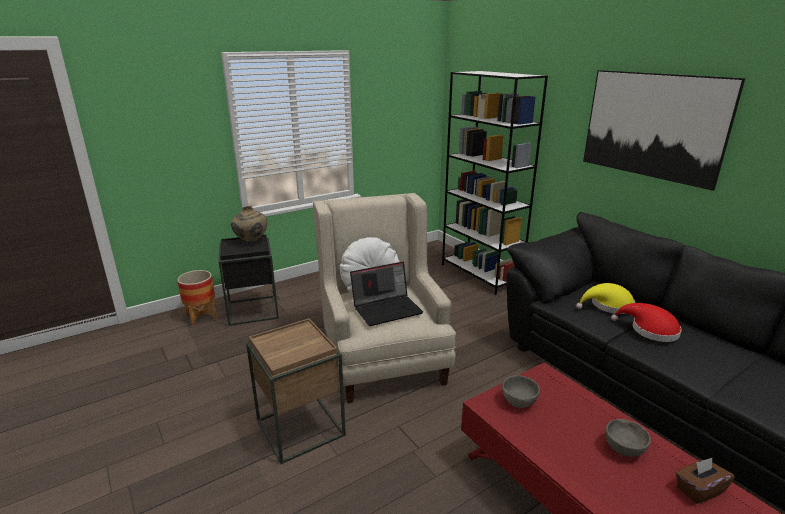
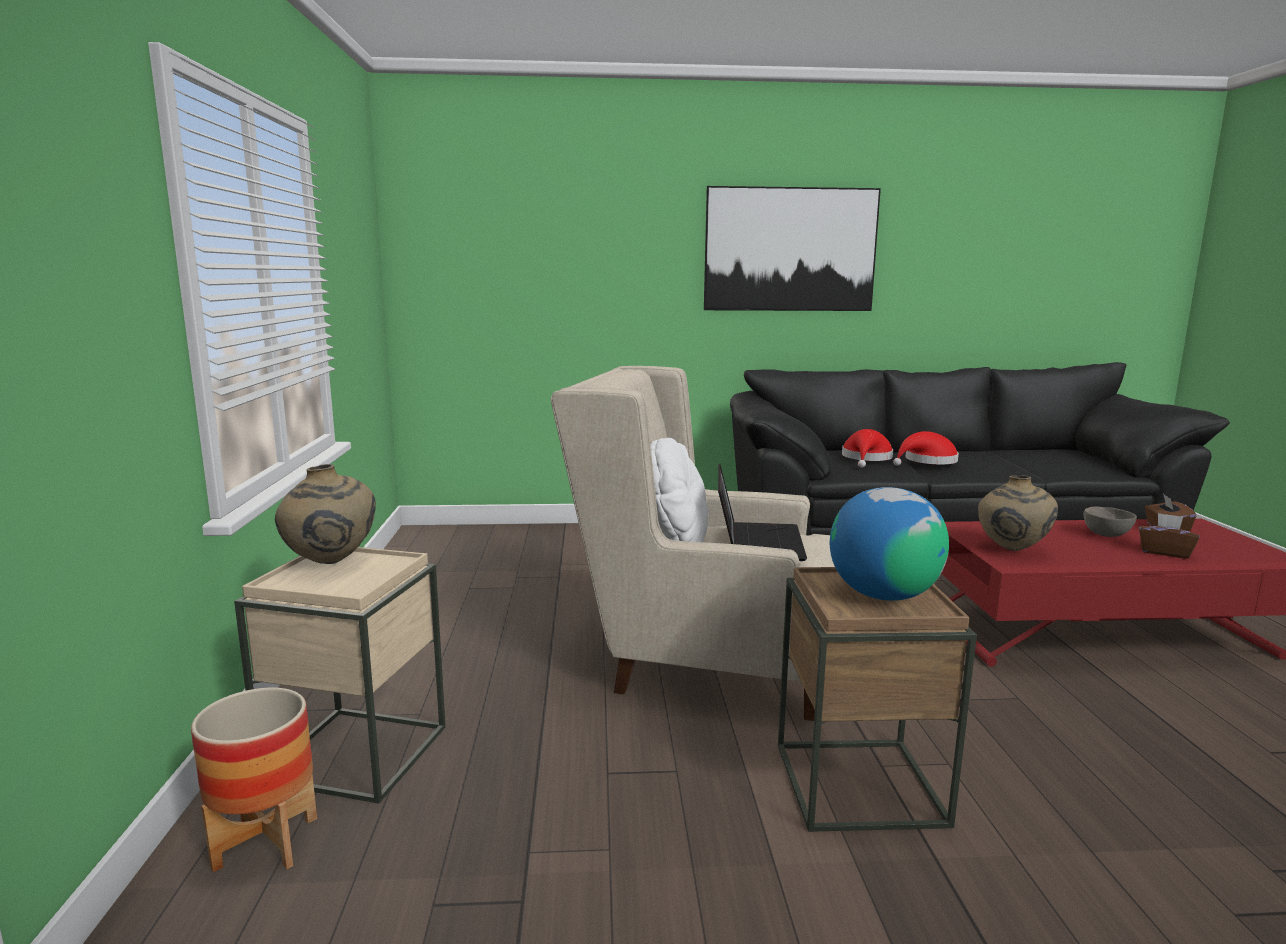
camera: 60 degrees left, 10 degrees down
(253, 310) = (356, 753): black side table -> beige side table
(292, 346) = (883, 595): none -> globe
(481, 274) = (563, 534): white bookcase -> none
(518, 402) = (1011, 550): grey bowl -> beige vase
(608, 306) = (866, 458): yellow hat -> red hat
(615, 485) = (1164, 552): none -> brown tissue box

